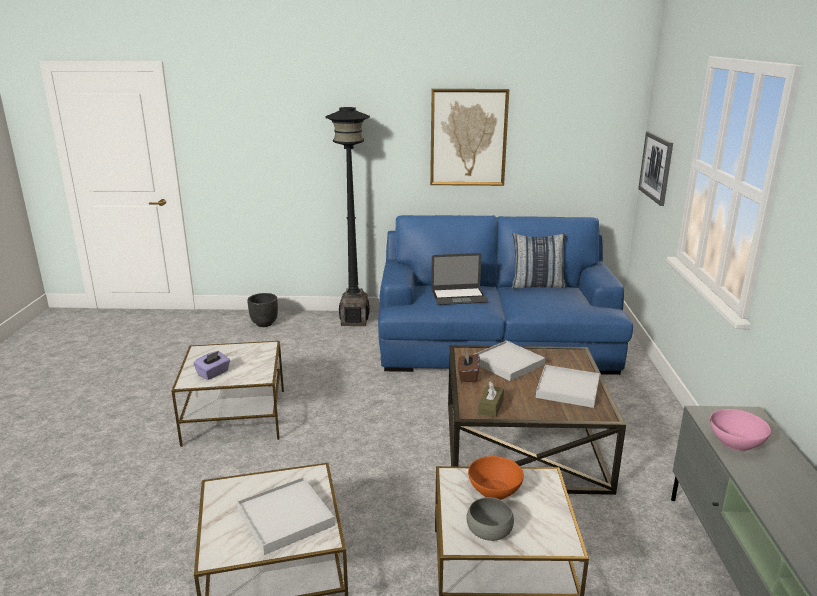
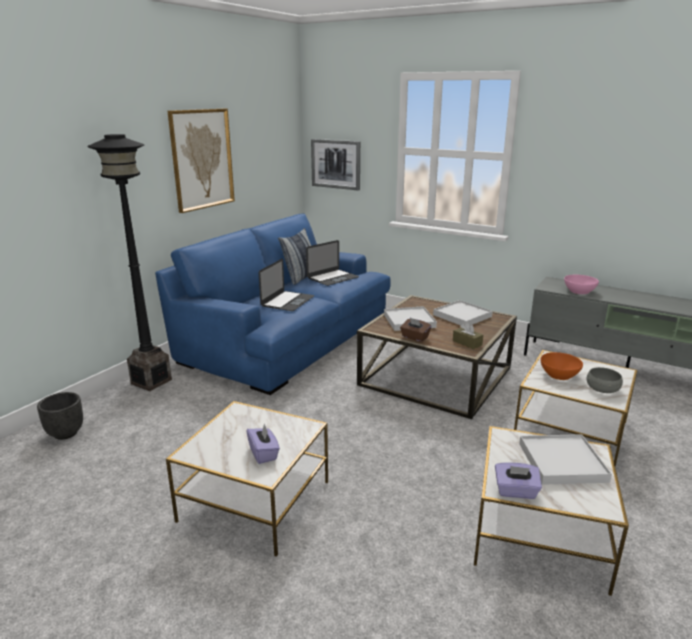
camera: 60 degrees left, 0 degrees up
(218, 497) = (516, 491): none -> purple tissue box
(552, 296) = (332, 277): none -> laptop

